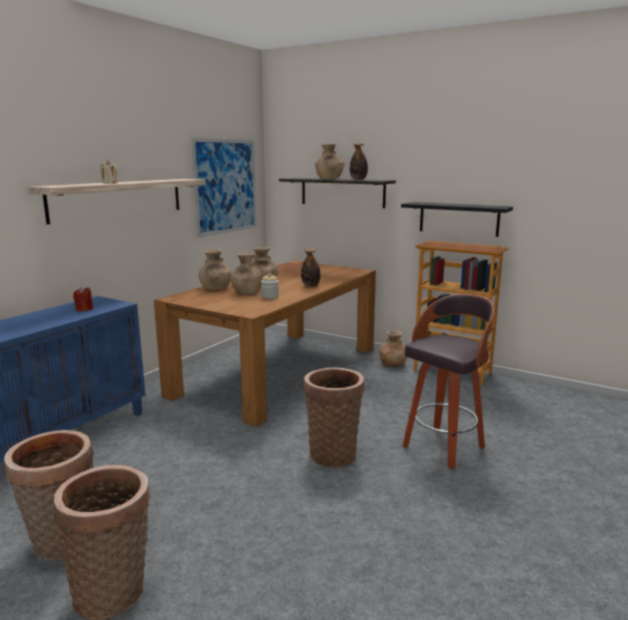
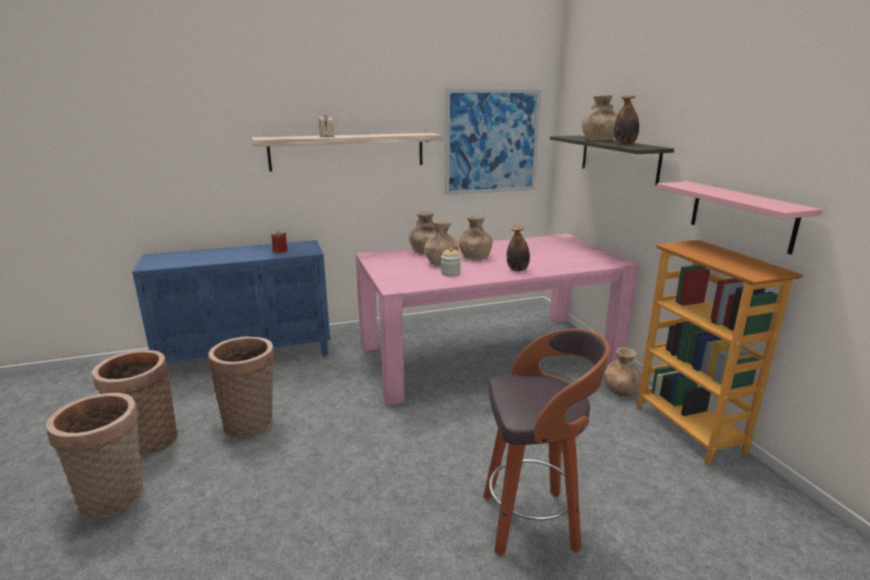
camera: 40 degrees right, 5 degrees up
(279, 370) = (488, 353): brown dining table -> pink dining table
(333, 453) = (409, 466): basket -> basket (251, 422)
(458, 219) = (741, 215): black shelf -> pink shelf

